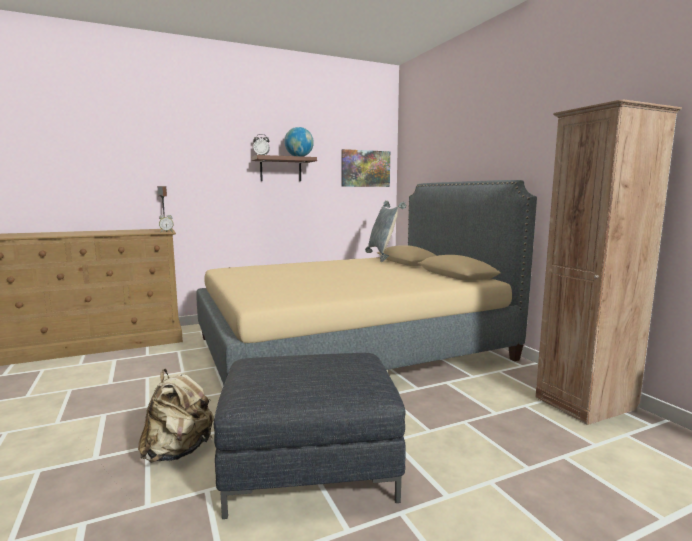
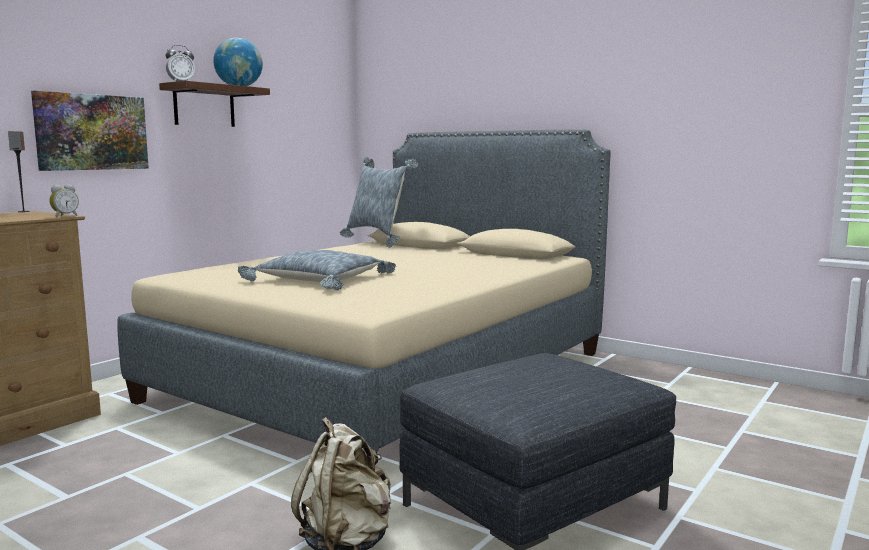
camera: 30 degrees left, 0 degrees up
(287, 278) = (320, 278): none -> pillow
(365, 168) = (318, 109): picture -> picture (92, 132)
(585, 403) = (703, 382): brown cabinet -> none

